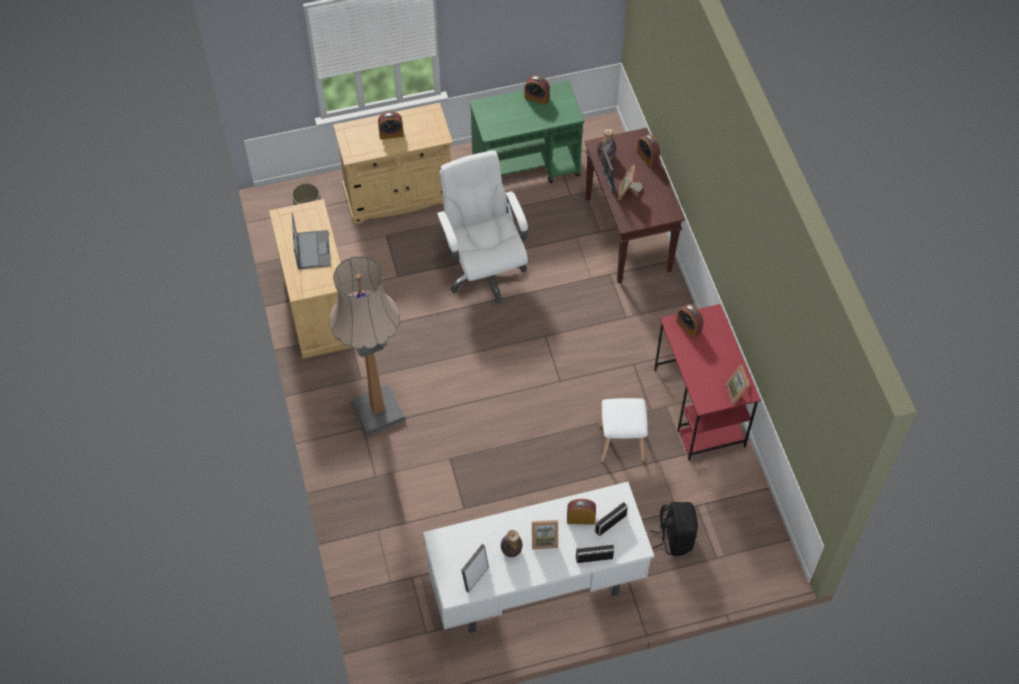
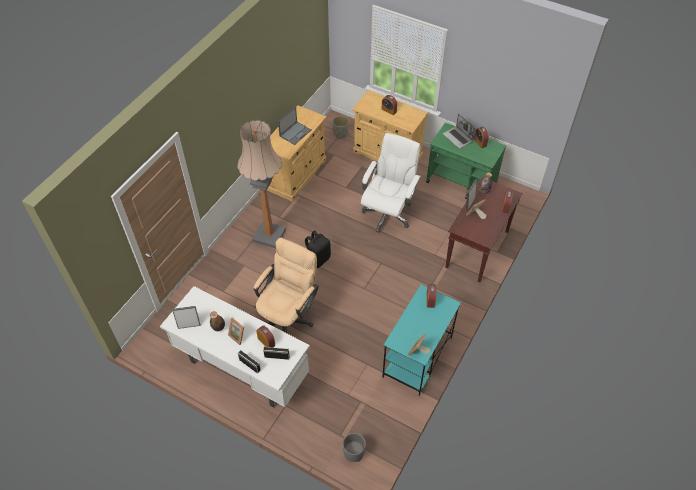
camera: 45 degrees right, 5 degrees down
(507, 110) = (458, 138): none -> laptop
(516, 485) = (288, 316): none -> beige office chair
(620, 442) = (359, 339): white stool -> none
(674, 538) = (331, 406): black backpack -> black backpack (317, 259)
(699, 408) = (417, 357): red desk -> turquoise desk
(749, 562) = (354, 452): none -> grey planter

